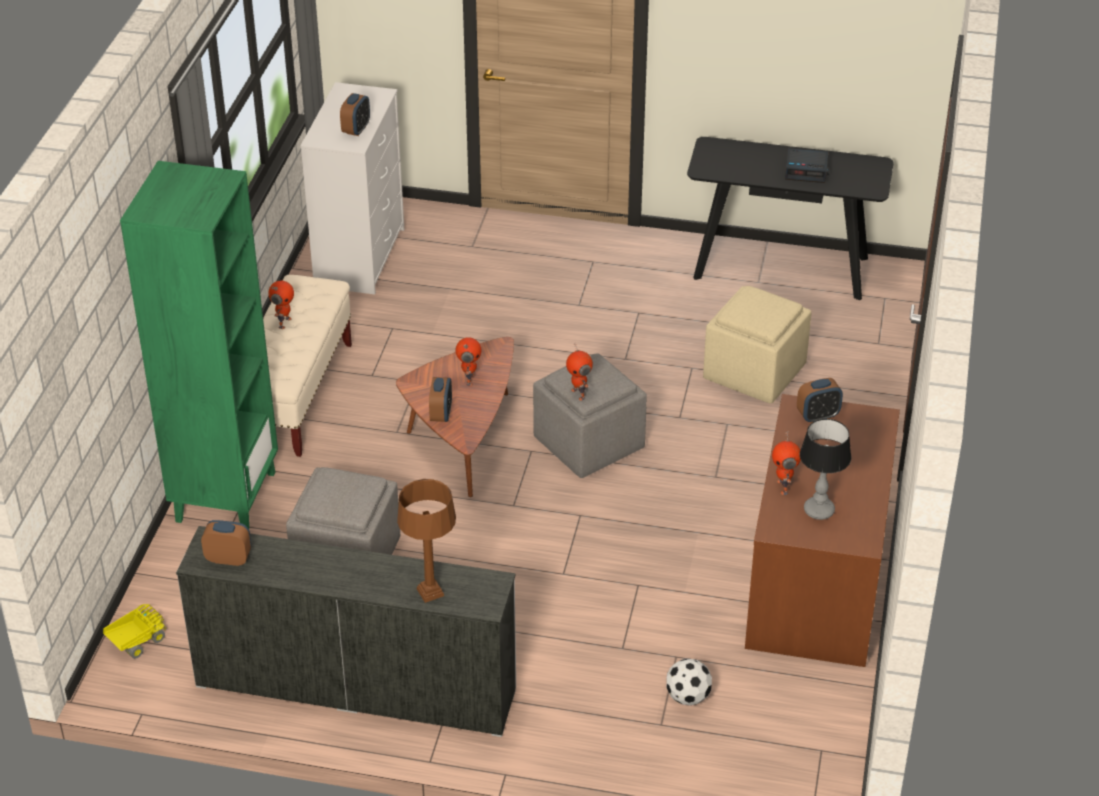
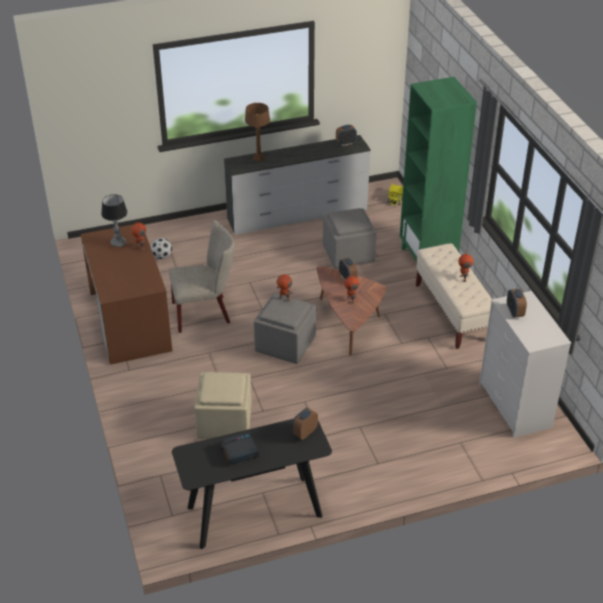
camera: 150 degrees right, 0 degrees up
(678, 546) = (205, 312): none -> beige chair
(818, 416) = (141, 285): alarm clock -> alarm clock (304, 432)

